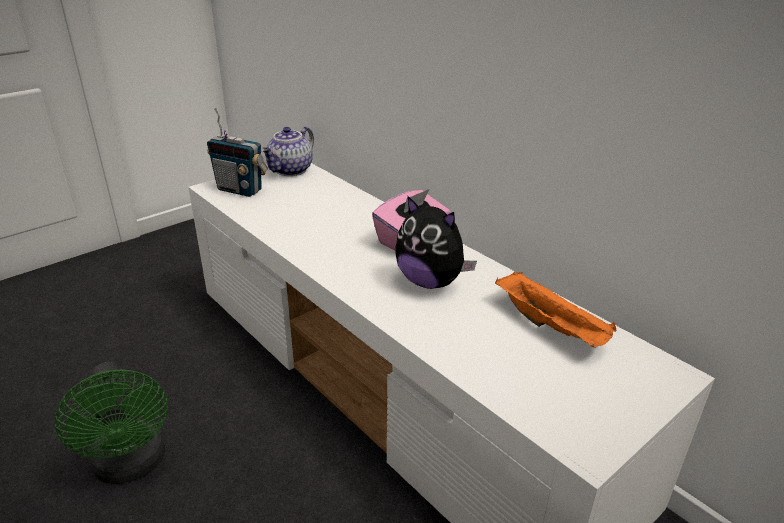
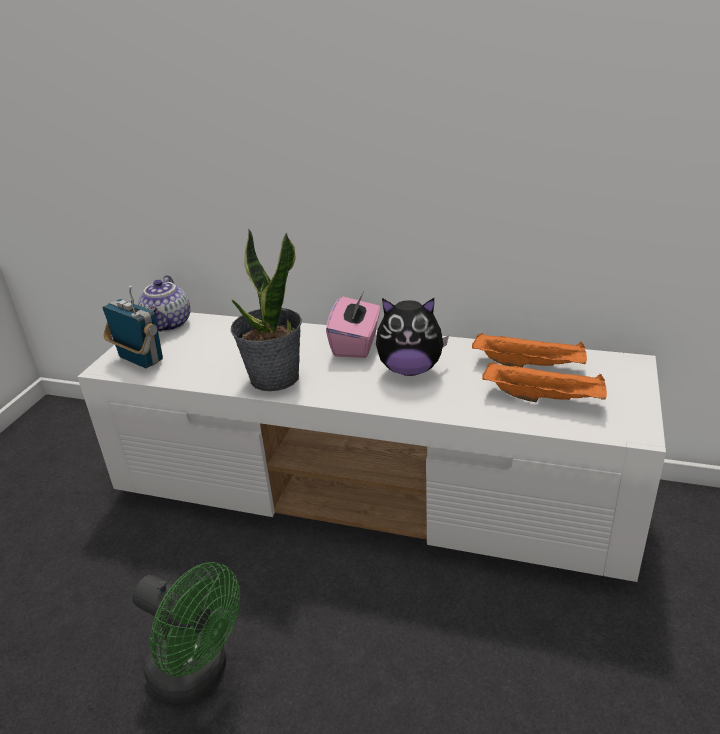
camera: 30 degrees left, 0 degrees up
(240, 190) = (140, 359): radio -> radio turned 135 degrees counterclockwise
(312, 242) = (274, 378): none -> potted plant
(527, 365) = (544, 398): none -> orange tray

